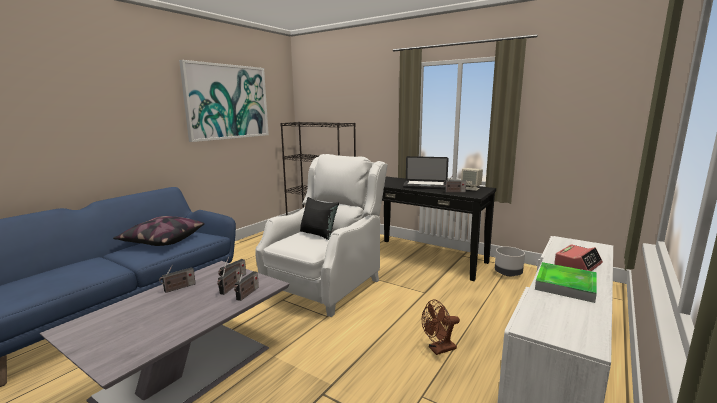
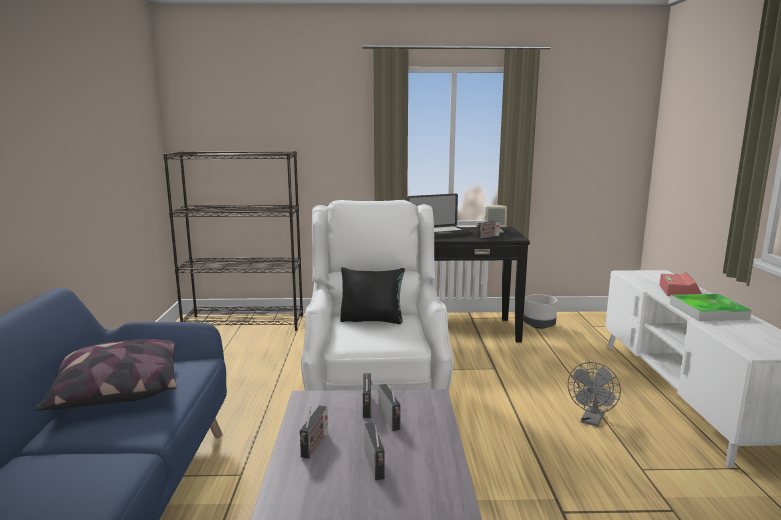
camera: 35 degrees left, 0 degrees up
(227, 102) = (95, 117): picture -> none
(247, 294) = (428, 418): radio -> radio (375, 465)
(439, 349) = (592, 421): brown fan -> grey fan

